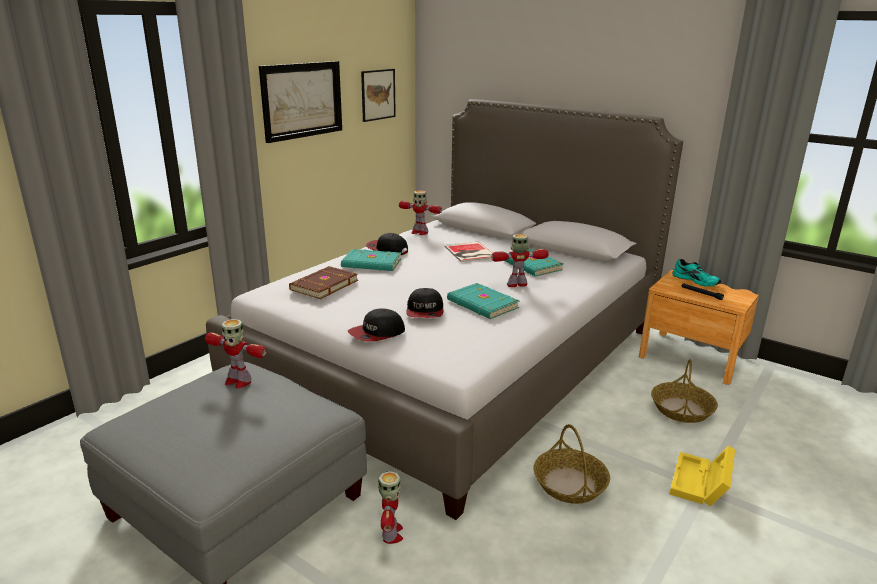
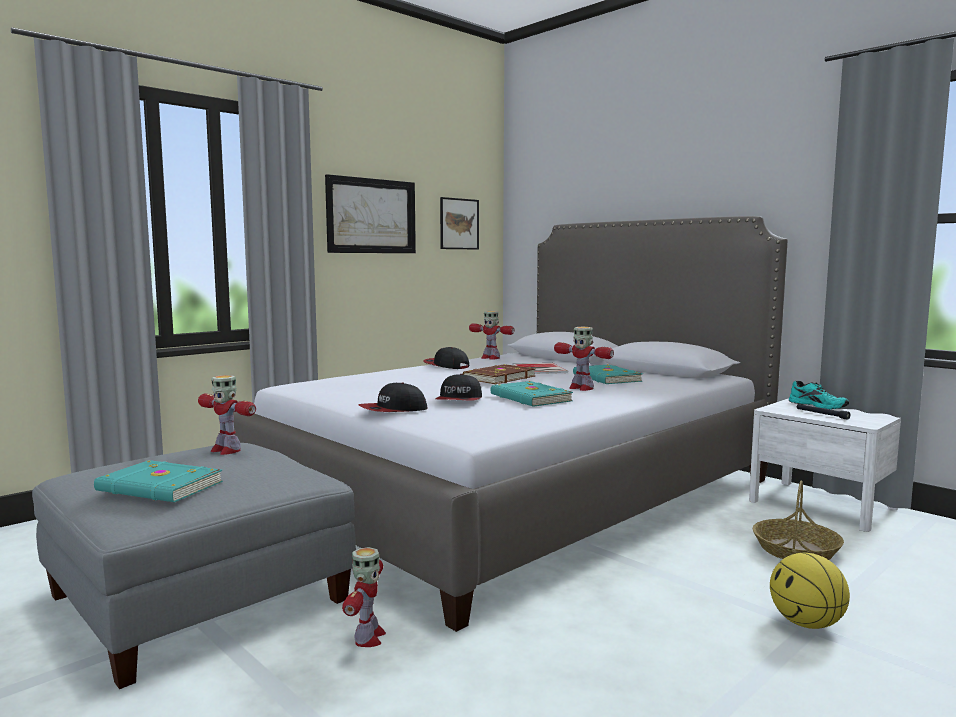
camera: 10 degrees right, 15 degrees down
(323, 285) = (357, 381): brown book -> brown book (498, 378)
(371, 263) = (422, 372): turquoise book -> turquoise book (159, 487)
(517, 284) = (581, 388): toy robot -> toy robot turned 135 degrees counterclockwise
(570, 484) = (621, 610): basket -> none
(692, 357) = (822, 504): brown nightstand -> white nightstand
(700, 484) = (806, 624): yellow storage box -> basketball

